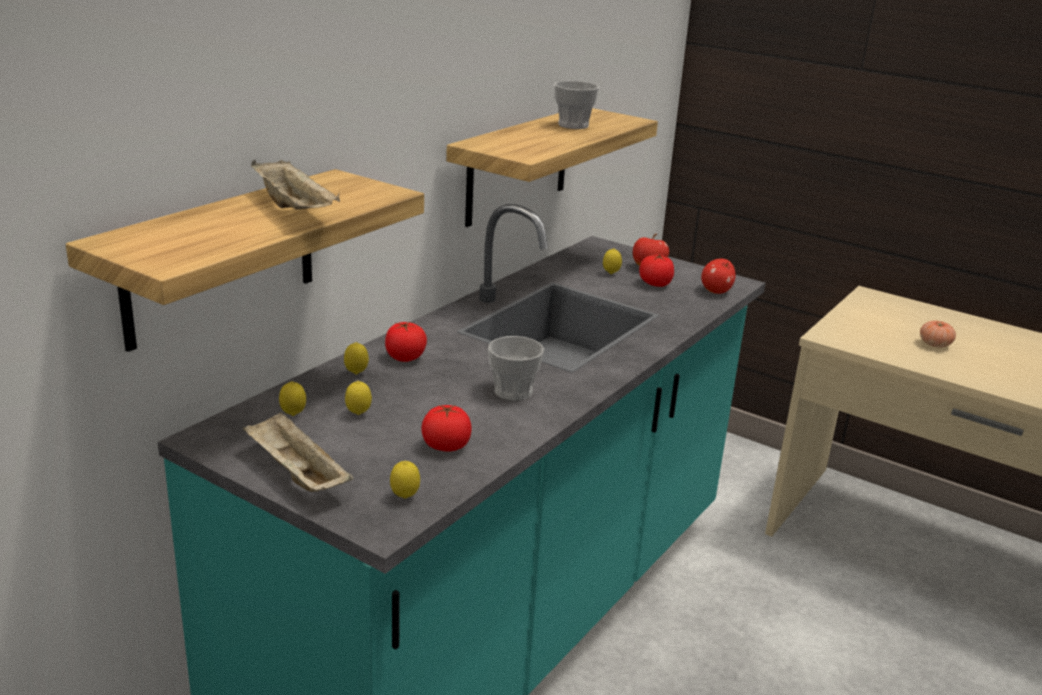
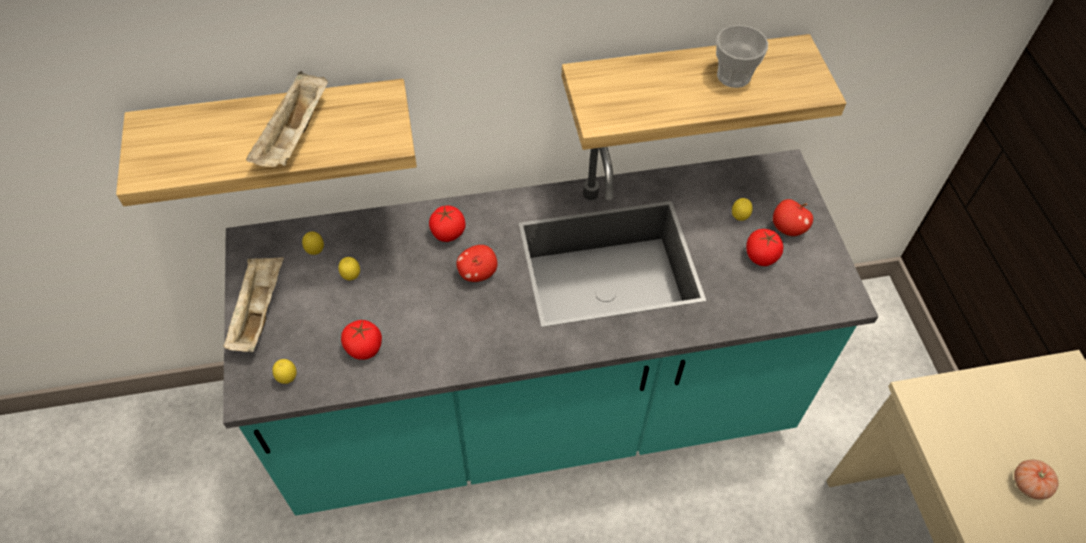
camera: 45 degrees right, 30 degrees up
(356, 374) = (397, 231): lemon -> none
(513, 391) = (472, 321): cup -> none
(716, 291) = (805, 300): apple -> apple (478, 273)

